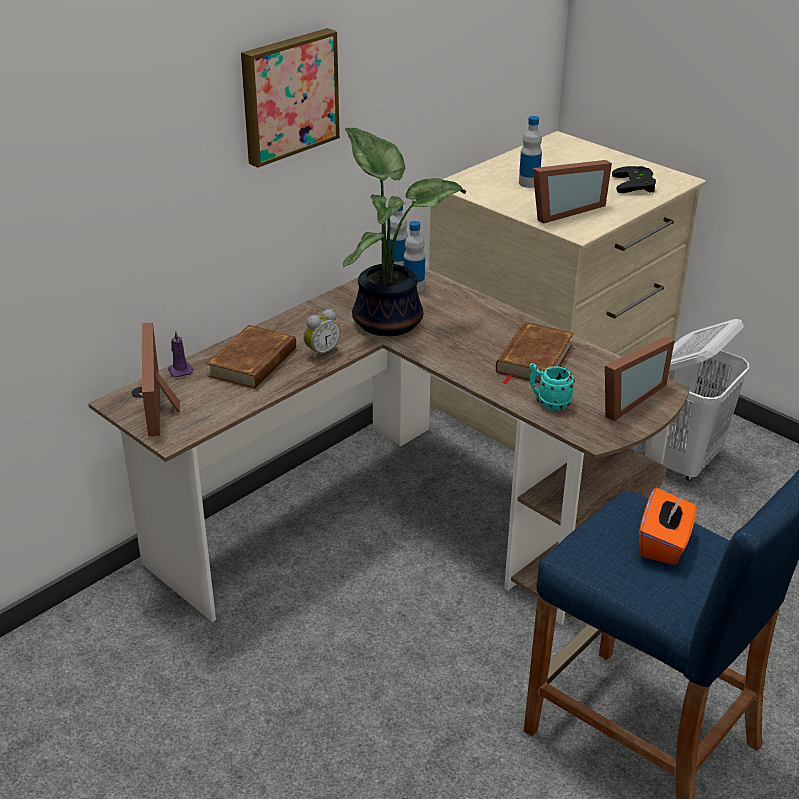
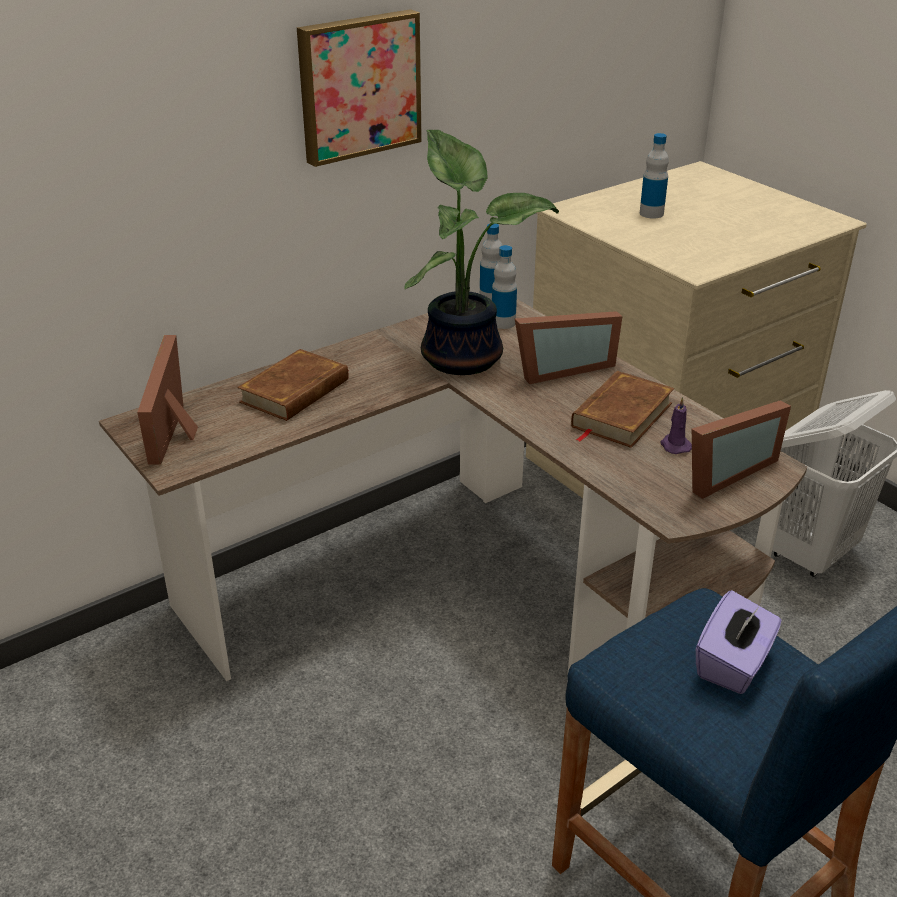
camera: 10 degrees right, 0 degrees up
(180, 370) = (211, 393): purple candle -> purple candle (674, 445)
(321, 352) = (375, 387): alarm clock -> none
(548, 403) = (626, 469): turquoise mug -> none
(563, 210) = (683, 245): picture frame -> picture frame (560, 368)
(637, 184) = (780, 223): black game controller -> none
(664, 544) = (733, 664): orange tissue box -> purple tissue box

